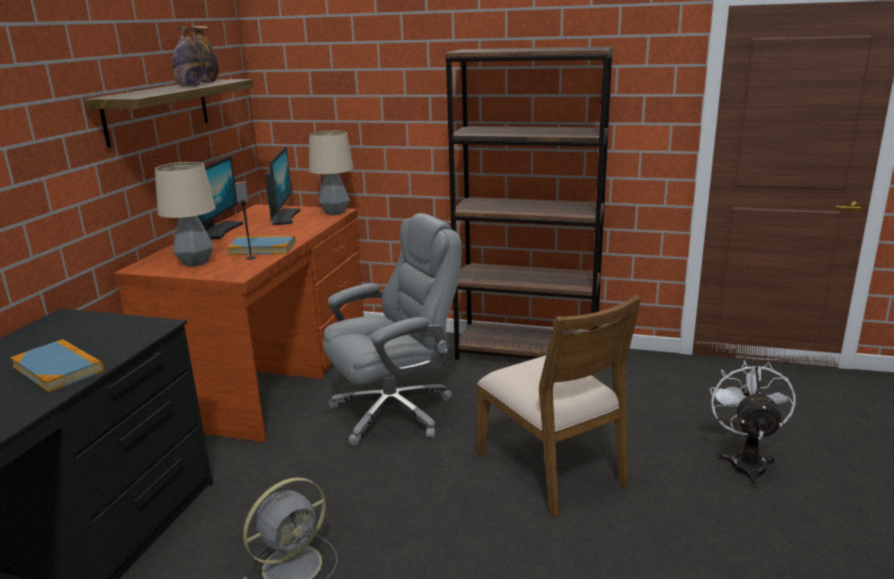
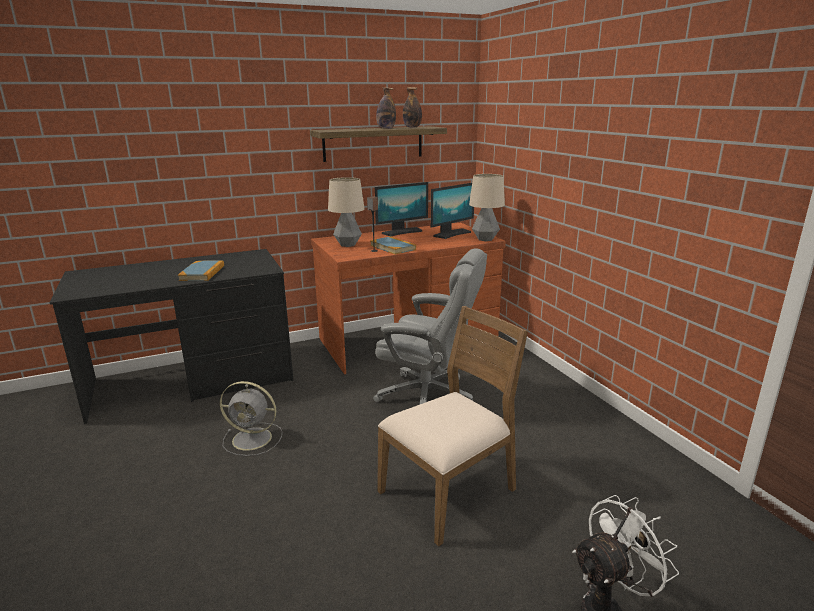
camera: 50 degrees right, 0 degrees up
(527, 353) = (584, 411): brown bookcase -> none
(552, 468) = (449, 491): brown chair -> brown chair turned 150 degrees counterclockwise

